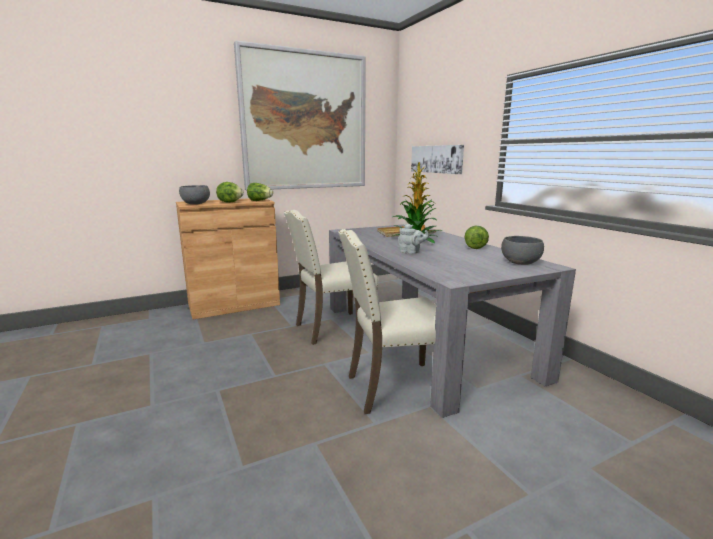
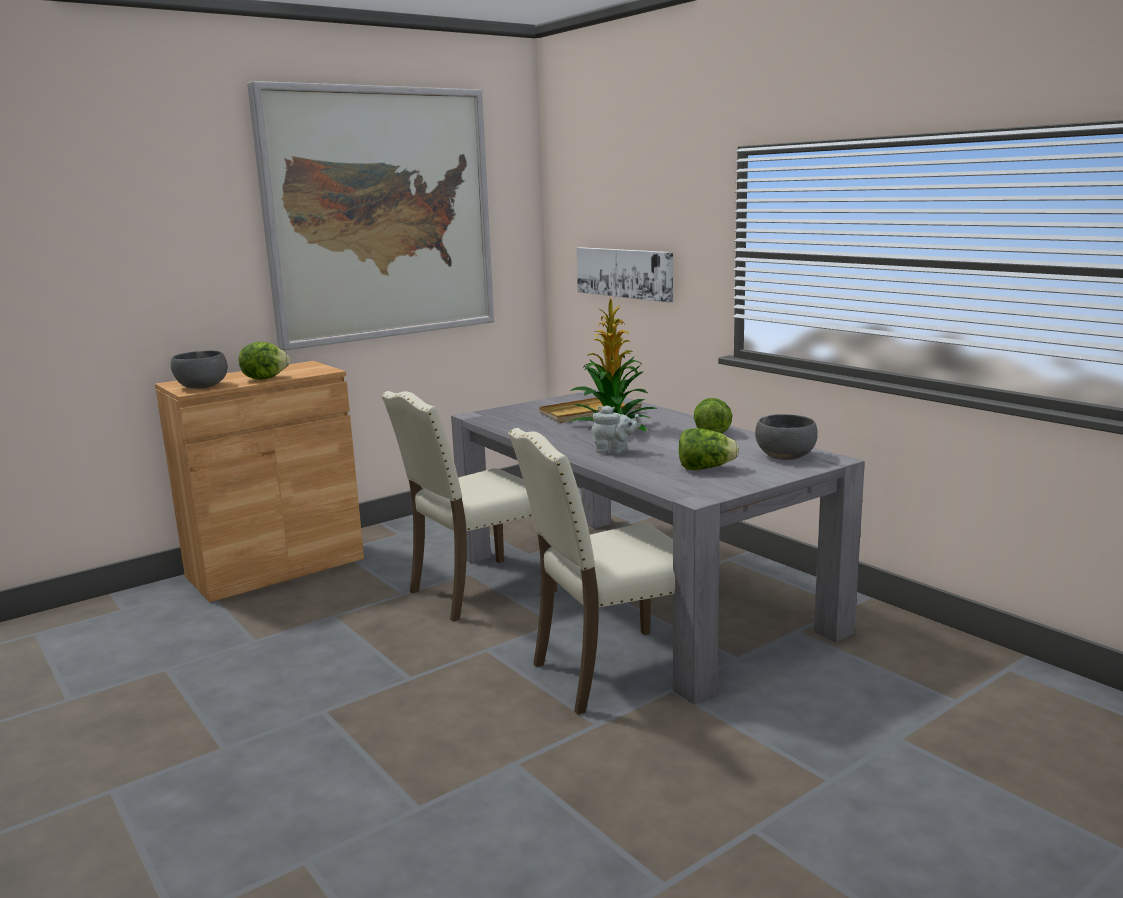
camera: 10 degrees left, 0 degrees up
(260, 201) = (317, 370): lettuce -> lettuce (705, 469)

